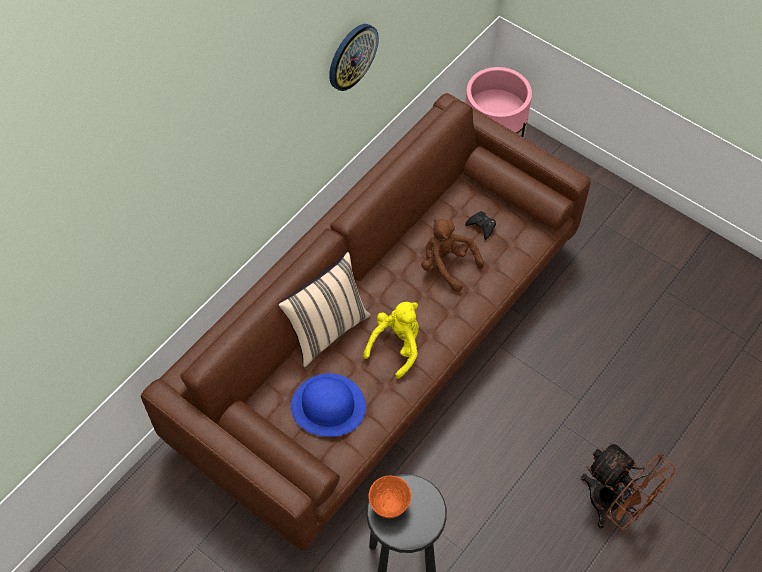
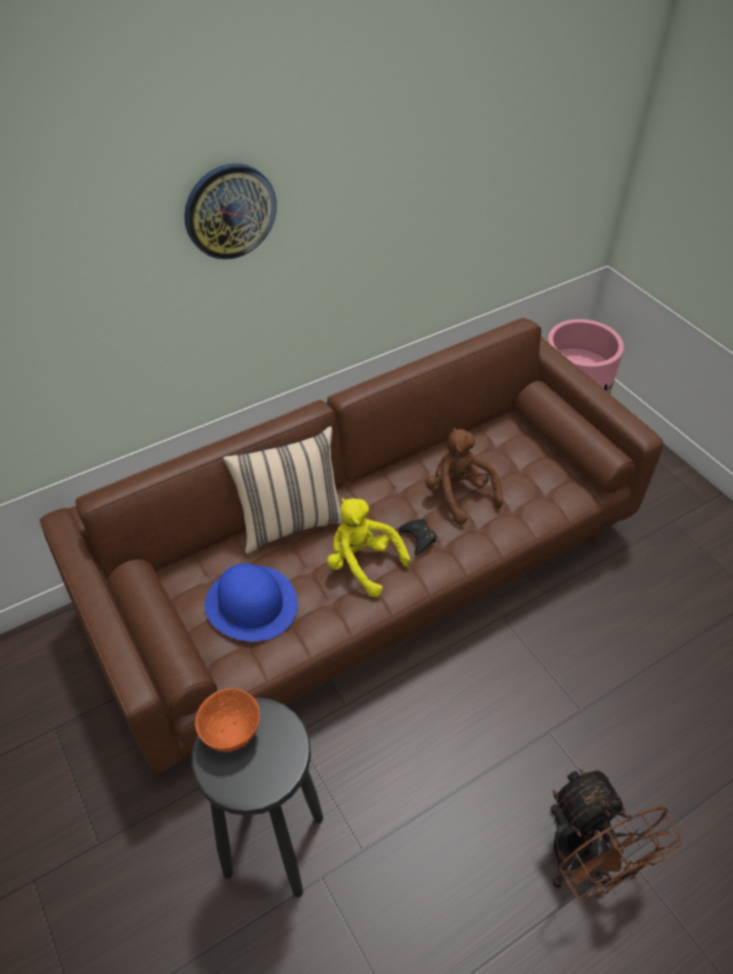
camera: 20 degrees right, 10 degrees down
(352, 56) = (396, 194): wall clock -> wall clock (230, 211)
(396, 346) = (362, 563): yellow plush toy -> yellow plush toy turned 105 degrees counterclockwise
(481, 226) = (516, 466): black game controller -> black game controller (418, 538)

